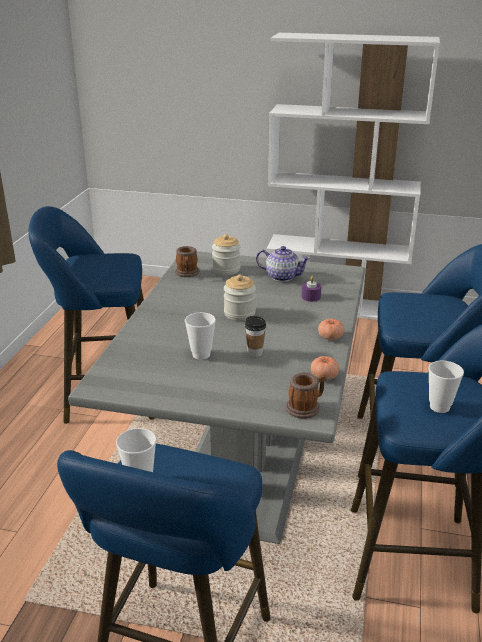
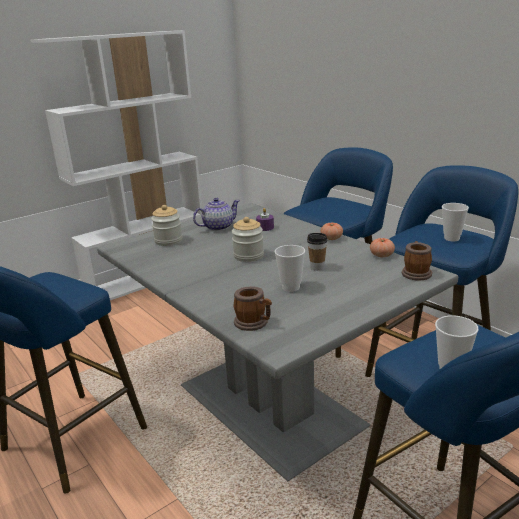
camera: 50 degrees left, 5 degrees down
(187, 273) = (144, 256): mug -> mug (254, 323)

